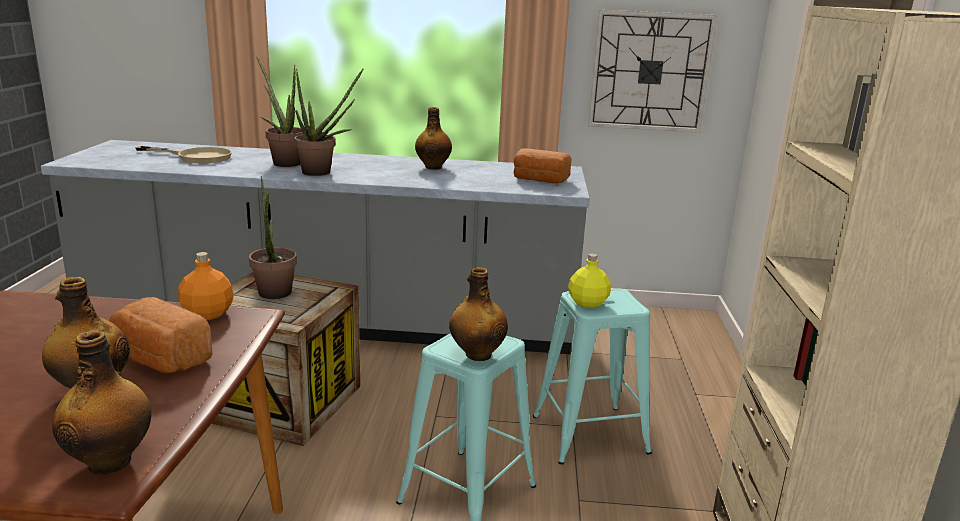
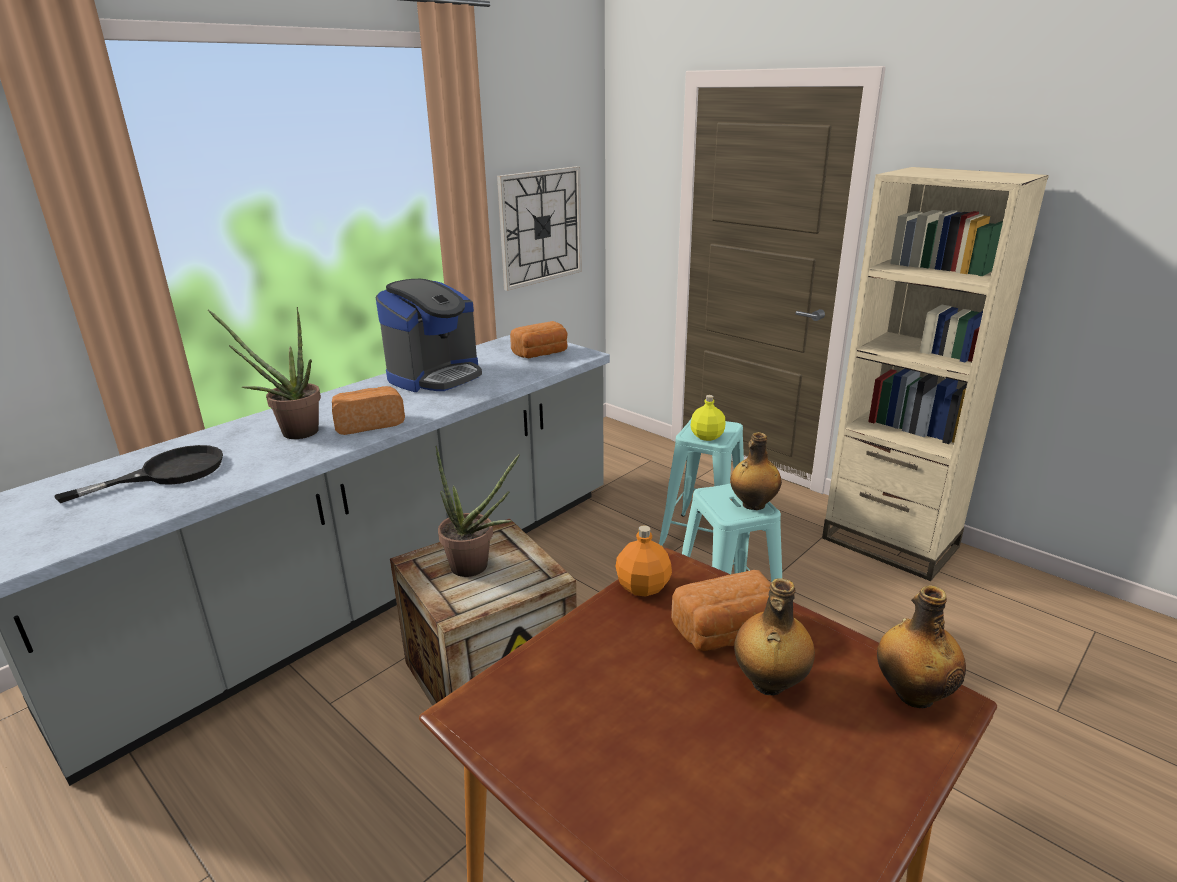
camera: 50 degrees left, 5 degrees up
(196, 157) = (168, 473): beige frying pan -> black frying pan
(322, 172) = (368, 424): potted plant -> bread
(433, 167) = (435, 376): bottle -> coffee machine

